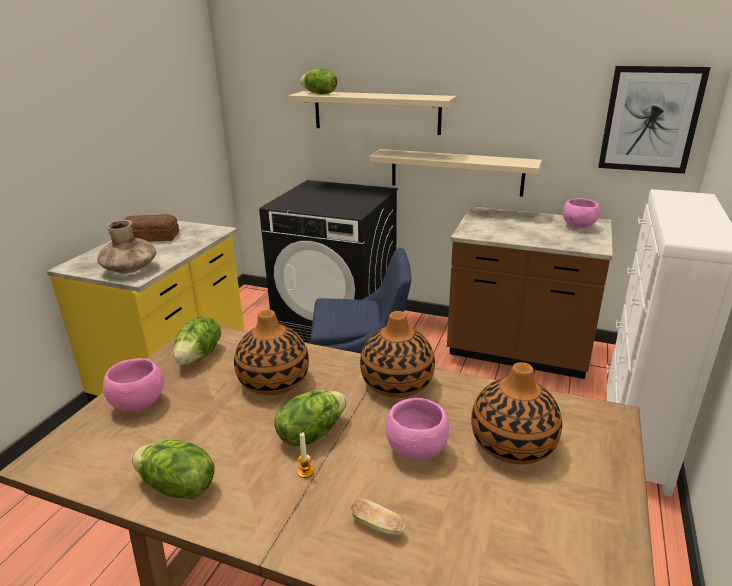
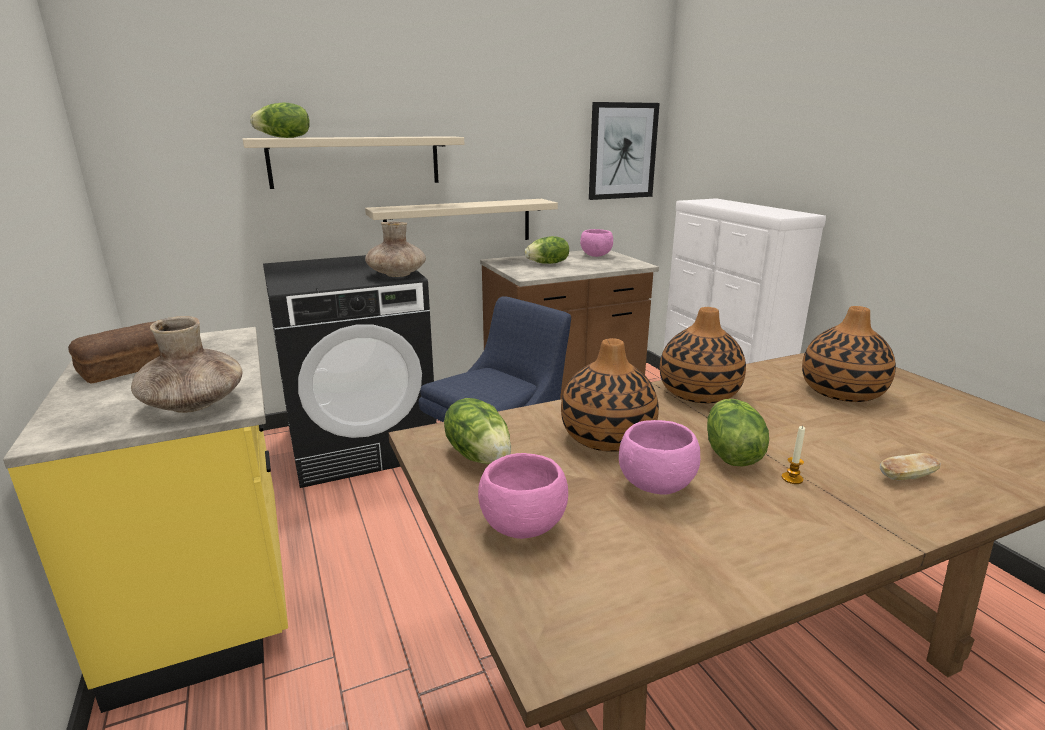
camera: 45 degrees left, 5 degrees down
(177, 487) = (744, 557): lettuce -> lettuce (548, 263)
(352, 210) = (396, 275): none -> brown vase
(416, 449) = (811, 423): pink bowl -> pink bowl (655, 485)

